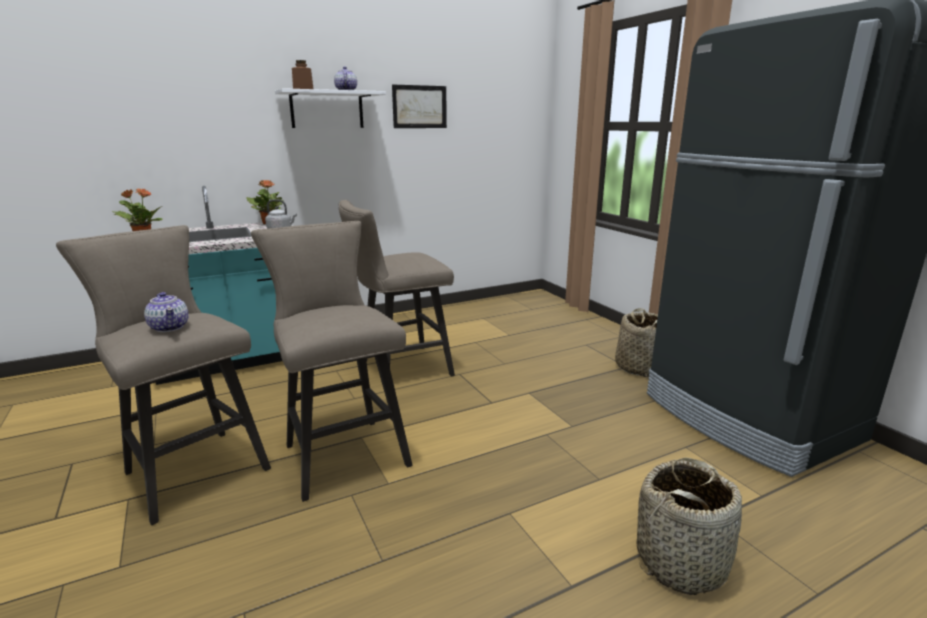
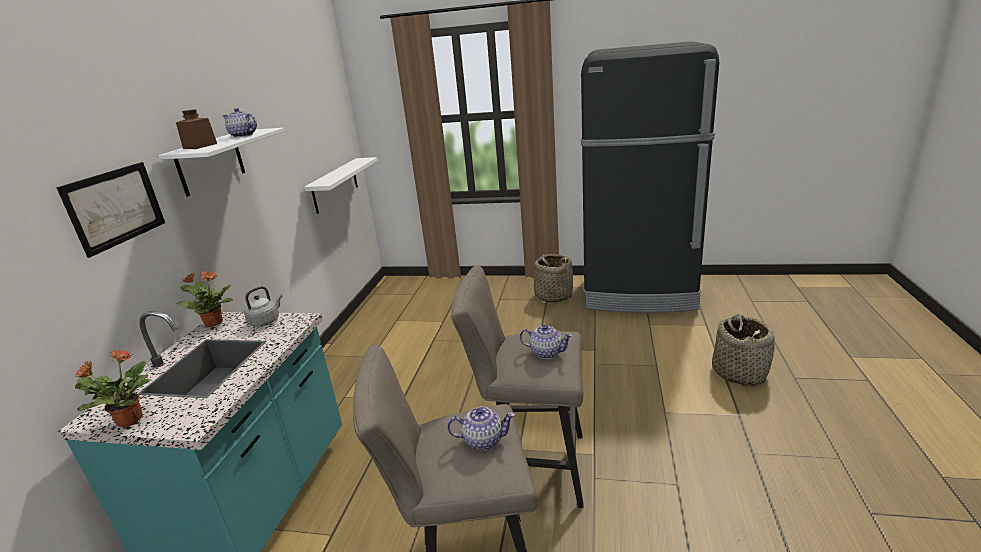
camera: 50 degrees left, 5 degrees up
(329, 318) = (546, 352): none -> teapot
(399, 369) = (430, 393): beige stool -> none
(419, 107) = (278, 134): picture -> picture (115, 207)
(489, 174) = (335, 185): none -> white shelf

